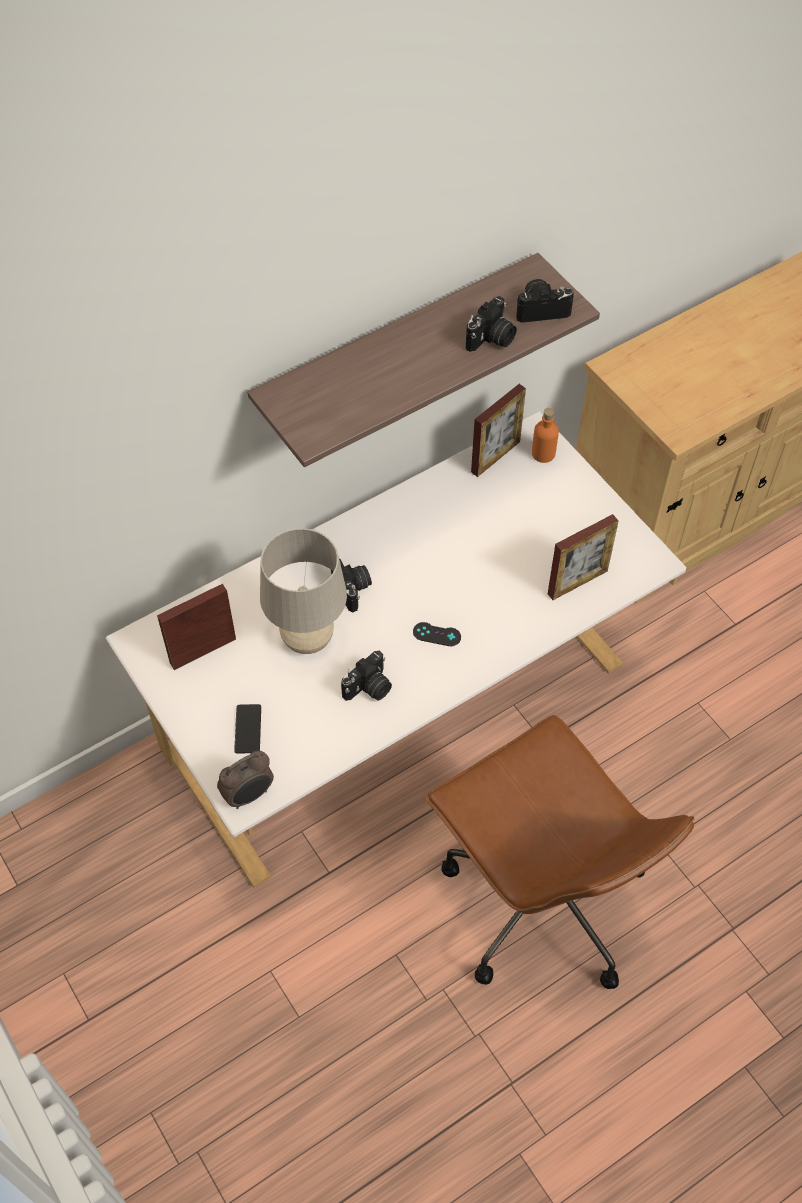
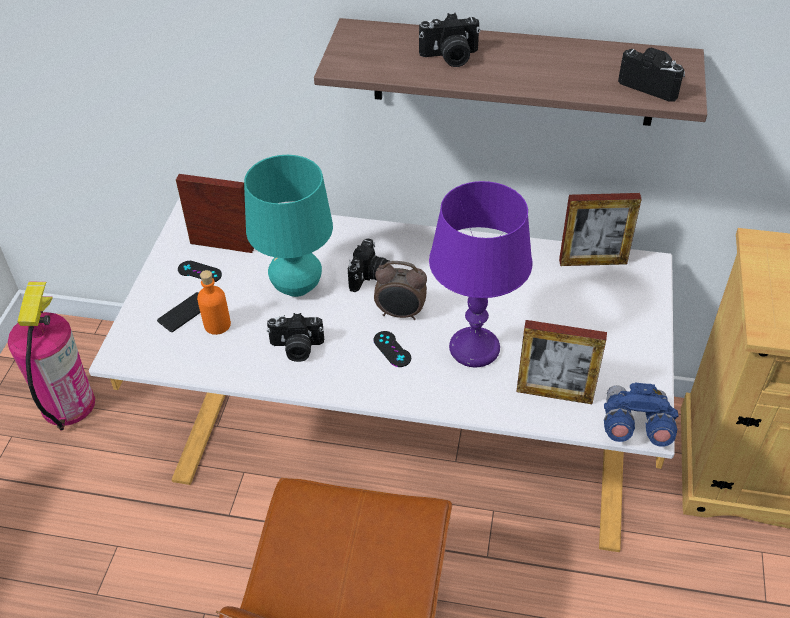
camera: 45 degrees right, 10 degrees down
(79, 906) = (67, 404): none -> fire extinguisher
(215, 687) = (199, 272): none -> black game controller
(249, 795) = (129, 354): alarm clock -> alarm clock (400, 314)
(308, 640) = (296, 287): beige table lamp -> turquoise table lamp
(491, 339) = (577, 81): camera -> camera (450, 57)
(491, 589) = (474, 348): none -> purple table lamp
(543, 453) = (638, 284): orange bottle -> orange bottle (217, 325)
(647, 566) = (634, 426): none -> blue binoculars

